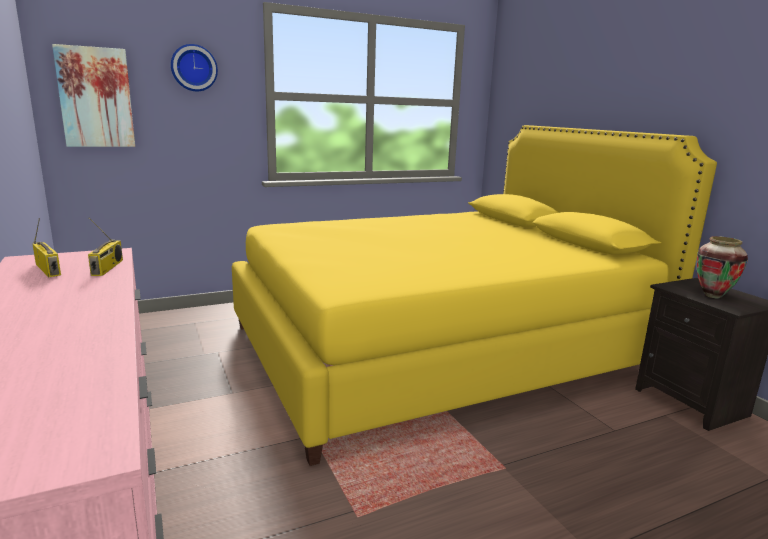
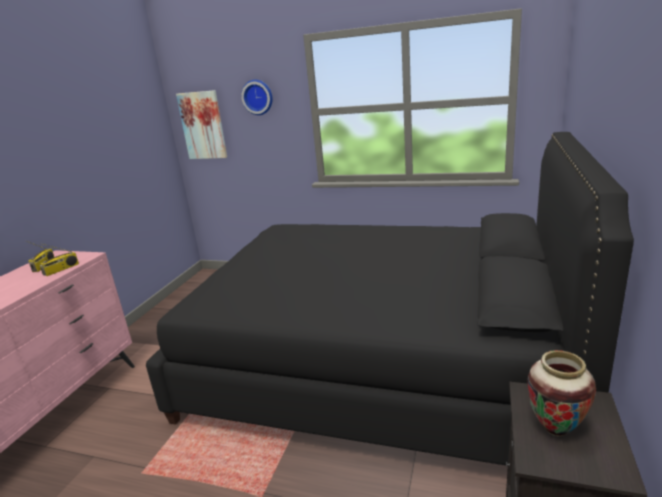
camera: 45 degrees right, 5 degrees up
(438, 348) = (378, 363): yellow bed -> black bed

